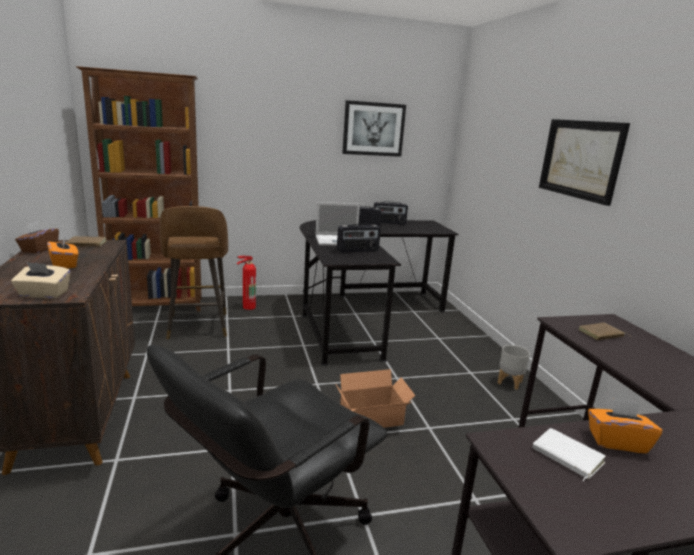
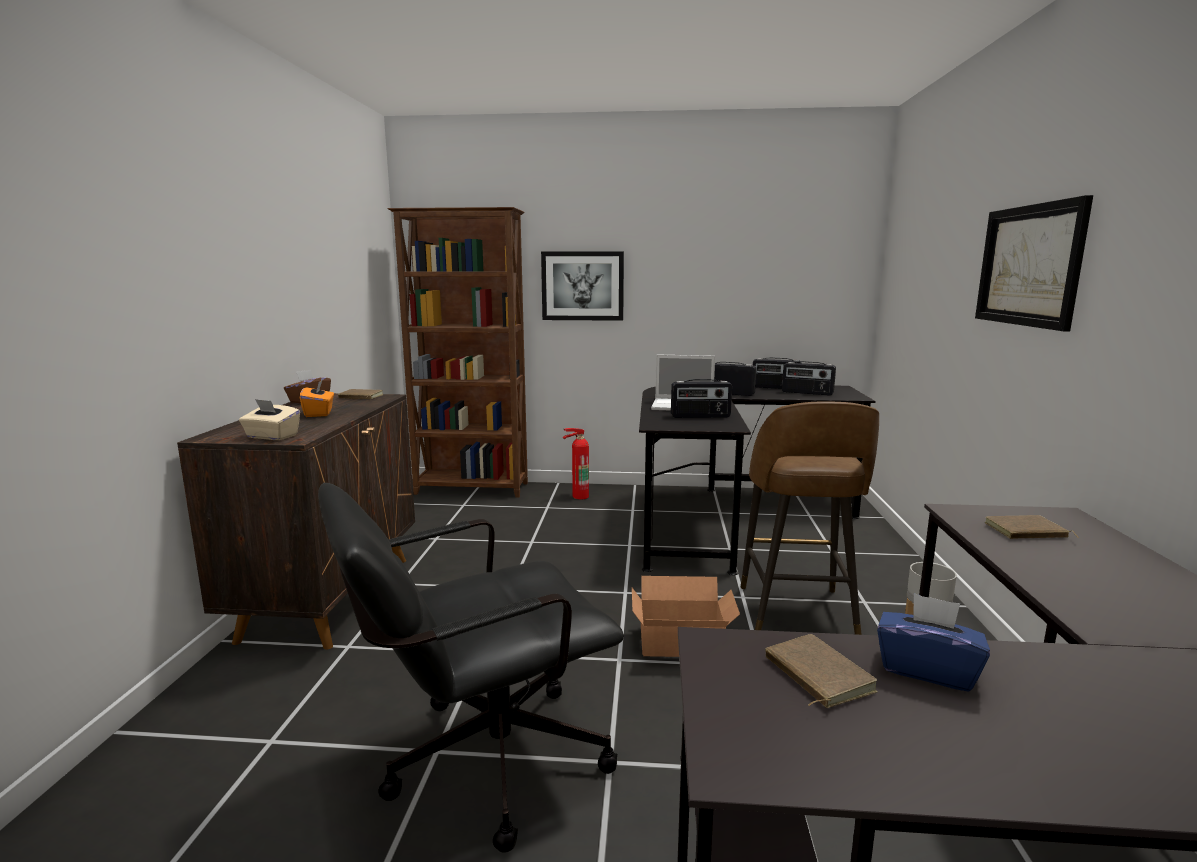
camera: 20 degrees right, 5 degrees down
(197, 327) = (507, 514): brown stool -> brown stool (797, 614)
(373, 129) = (752, 259): picture -> picture (582, 286)
(412, 227) = (807, 393): none -> radio
(566, 457) = (815, 675): white book -> brown book
(617, 441) = (926, 669): orange tissue box -> blue tissue box

